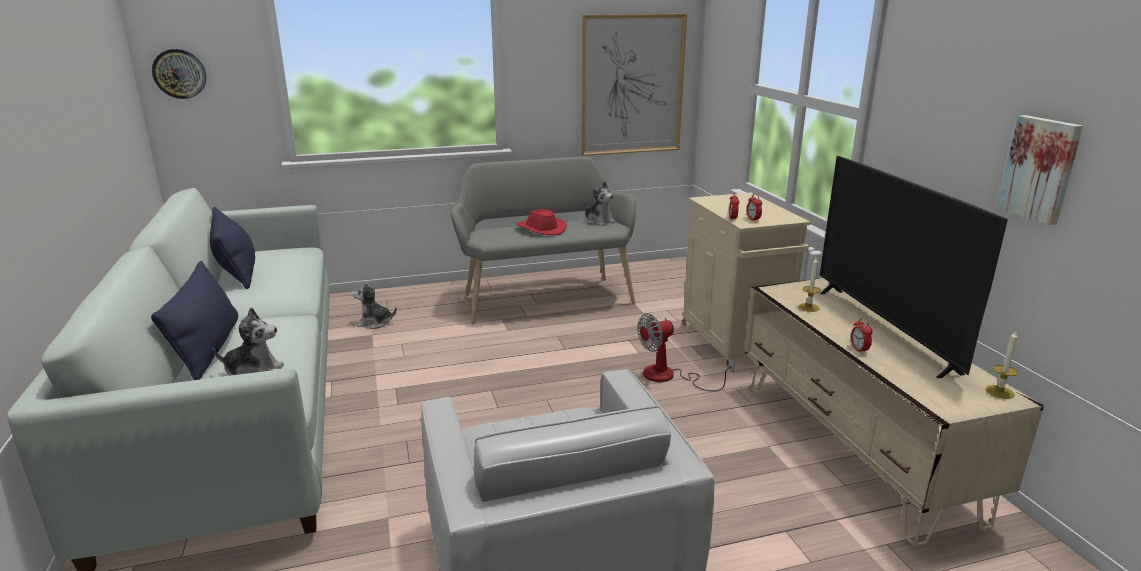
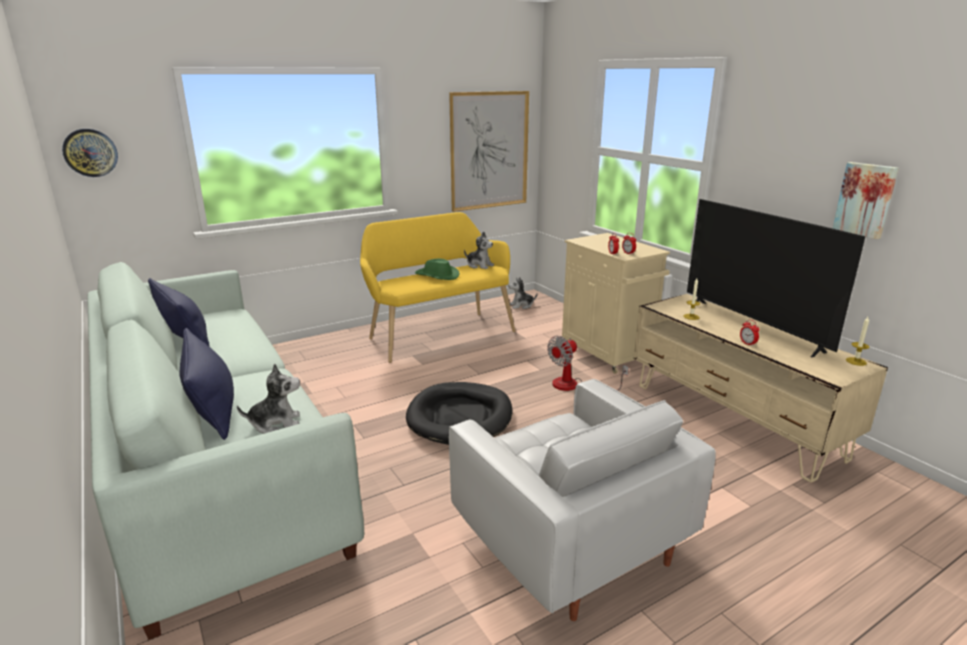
camera: 15 degrees left, 0 degrees up
(375, 323) = (300, 372): plush toy -> plush toy (521, 305)
(514, 396) = (460, 417): none -> black dog bed
(540, 229) = (436, 275): red hat -> green hat
(544, 297) = (438, 334): grey bench -> yellow bench

